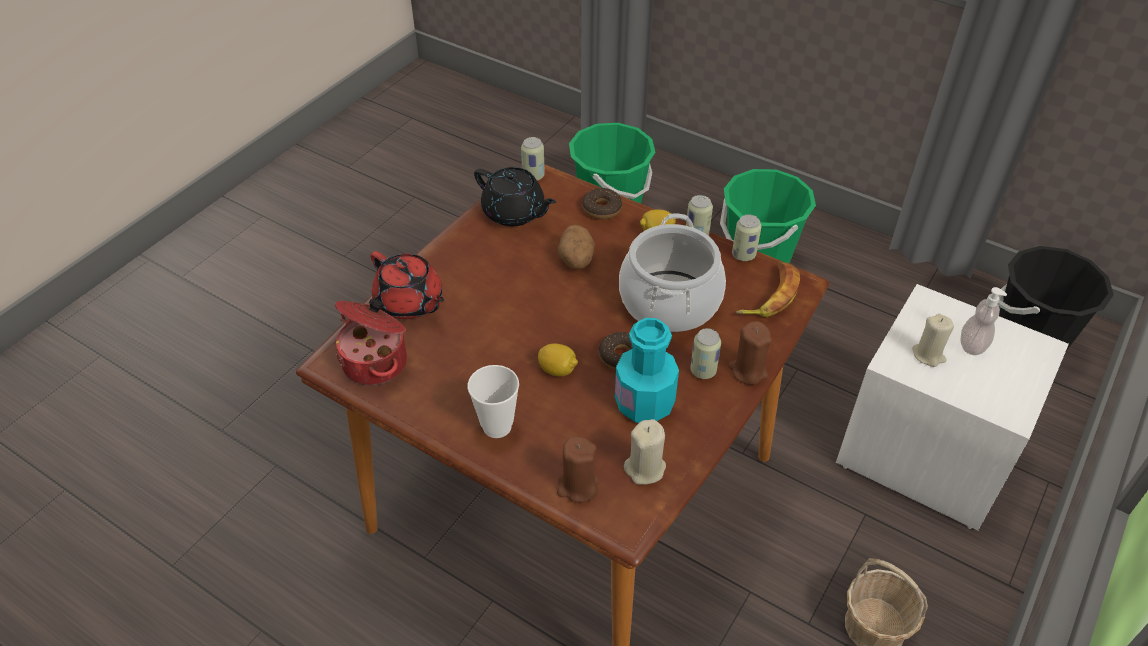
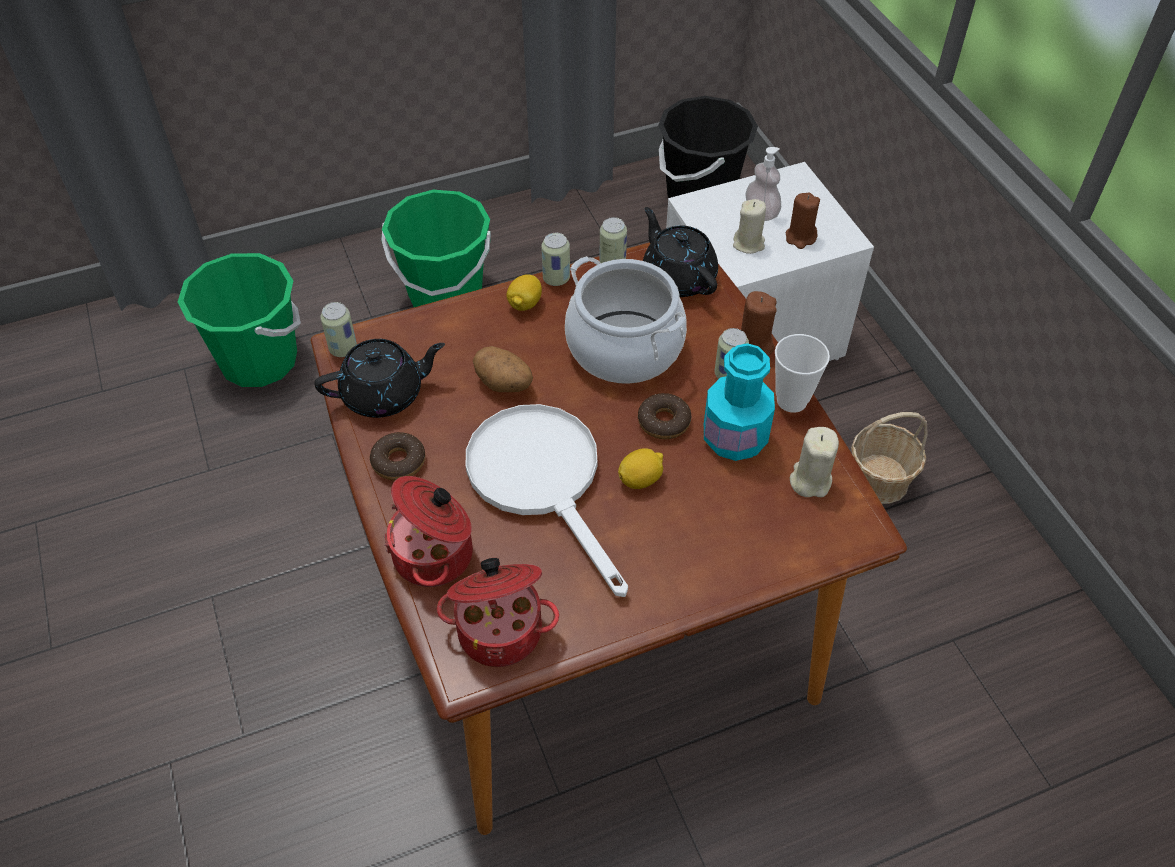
camera: 55 degrees left, 5 degrees up
(410, 303) = (436, 555): red teapot -> cooking pot
(497, 426) = (675, 567): cup -> cup (792, 400)
(512, 321) = (543, 480): none -> white frying pan
(577, 486) = (795, 542): brown candle -> brown candle (800, 237)
(602, 209) = (450, 323): donut -> donut (398, 462)
(770, 295) = (678, 277): banana -> black teapot

